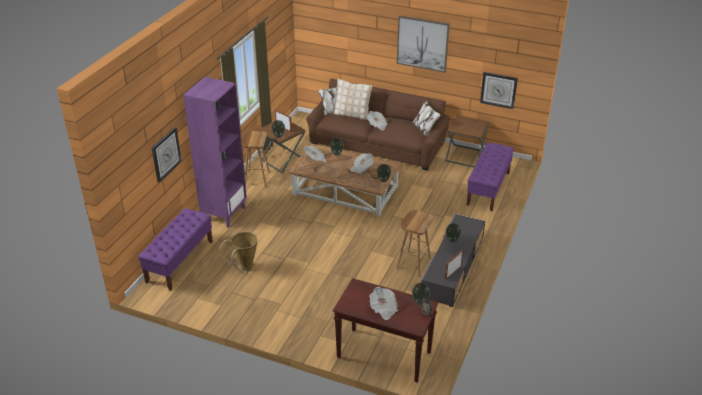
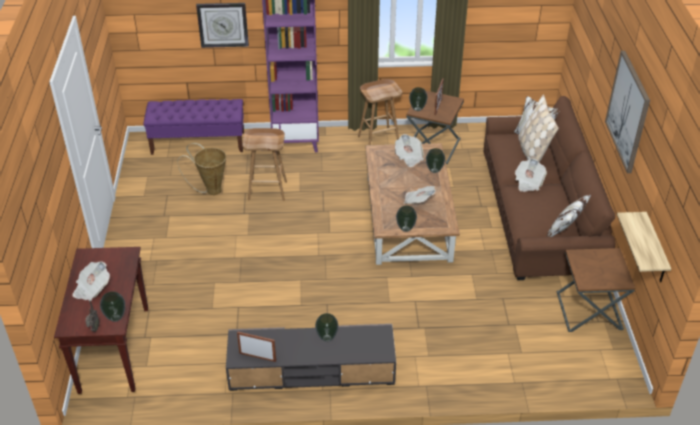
camera: 65 degrees right, 5 degrees up
(413, 263) = (298, 326): brown stool -> brown stool (268, 190)
(488, 189) = (524, 360): purple bench -> none
(498, 90) = (655, 250): wall clock -> shelf

